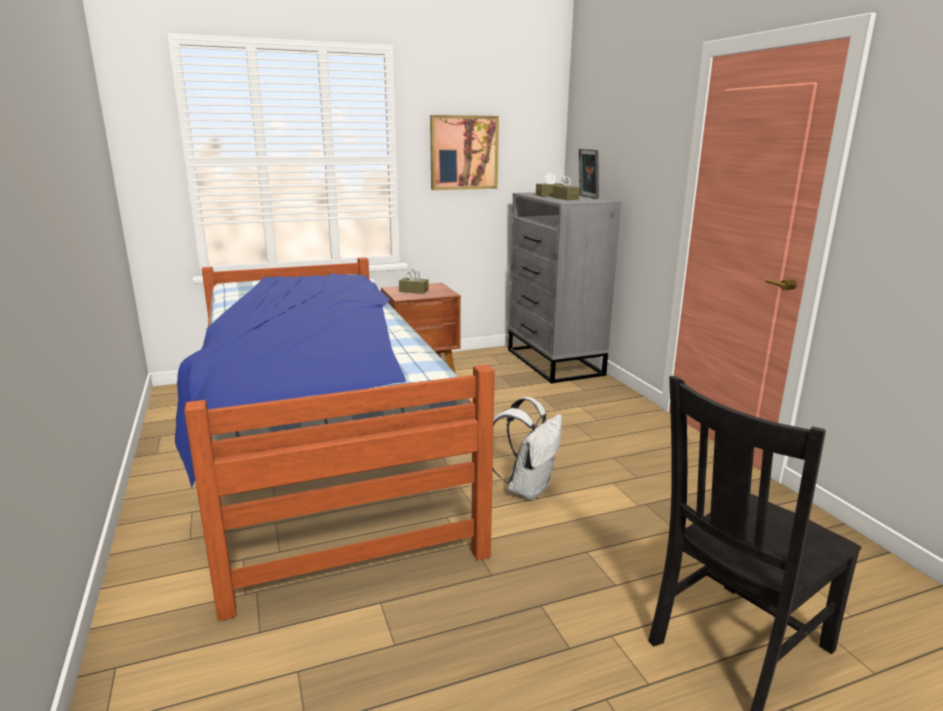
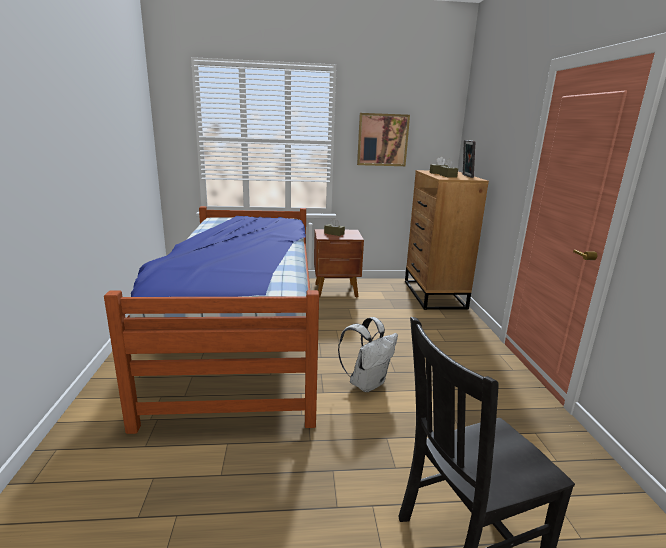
camera: 15 degrees right, 0 degrees up
(554, 362) = (434, 295): grey dresser -> brown dresser

